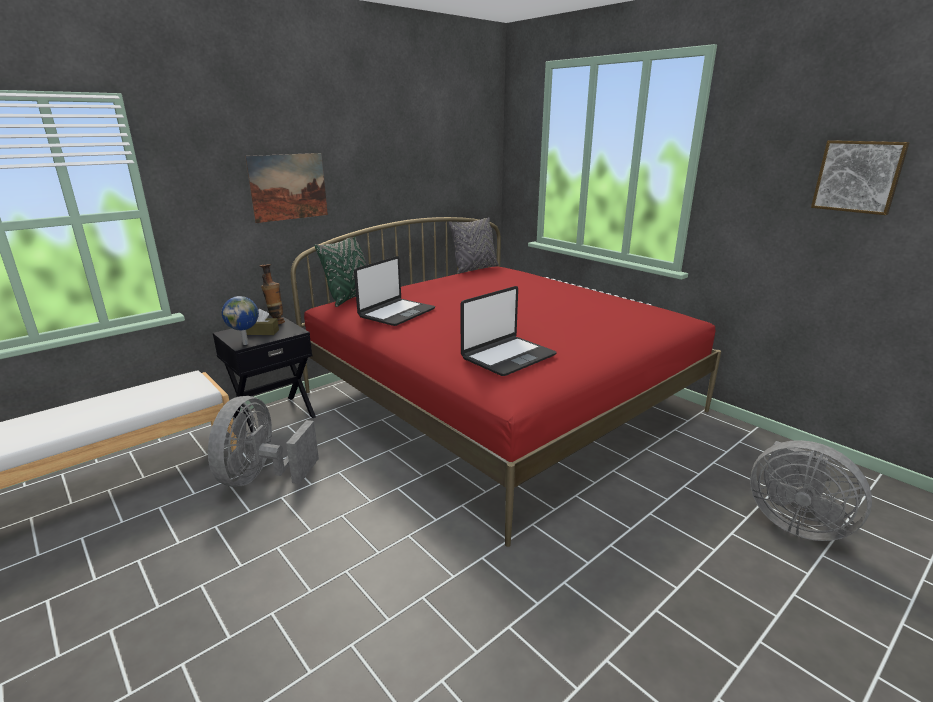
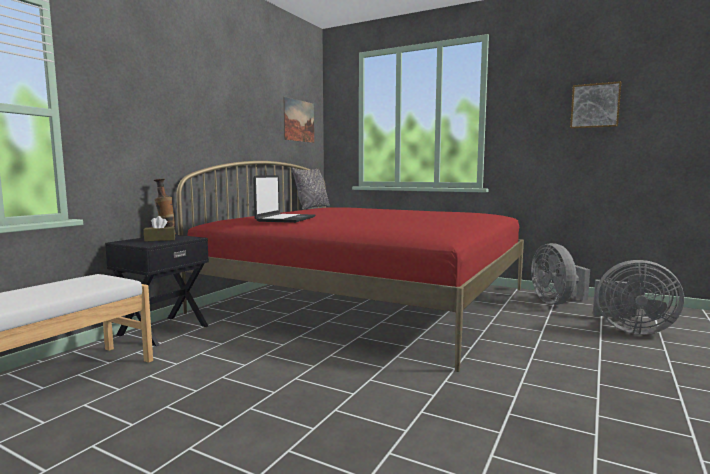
camera: 20 degrees left, 15 degrees down
(246, 343) = (152, 244): globe -> none
(261, 477) = (187, 368): grey fan -> grey fan (556, 302)
(288, 187) = (178, 115): picture -> picture (299, 121)
(349, 297) = (227, 218): green pillow -> none
(507, 356) = (411, 226): laptop -> none

